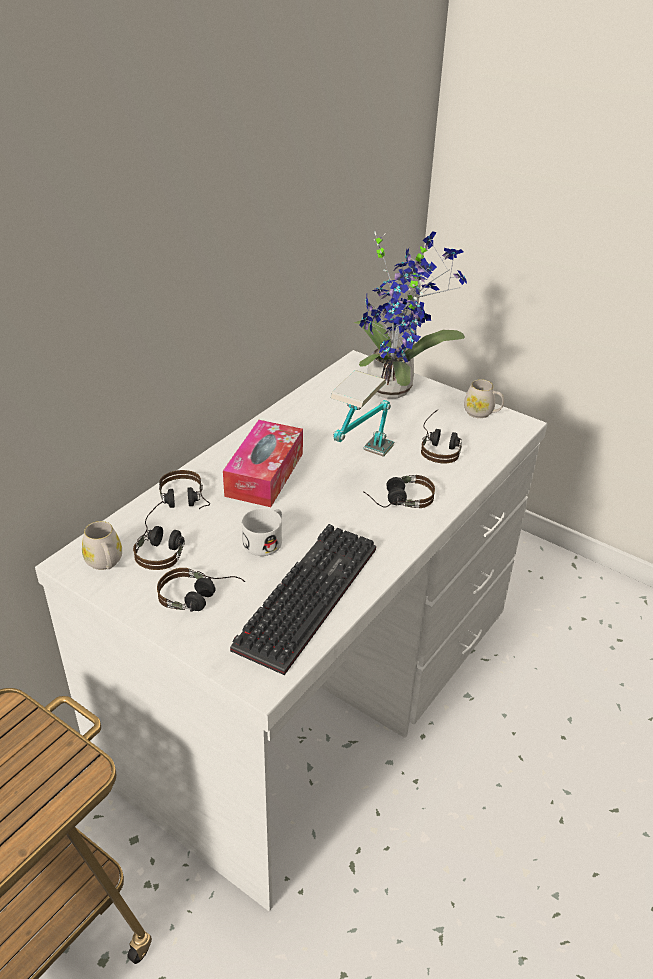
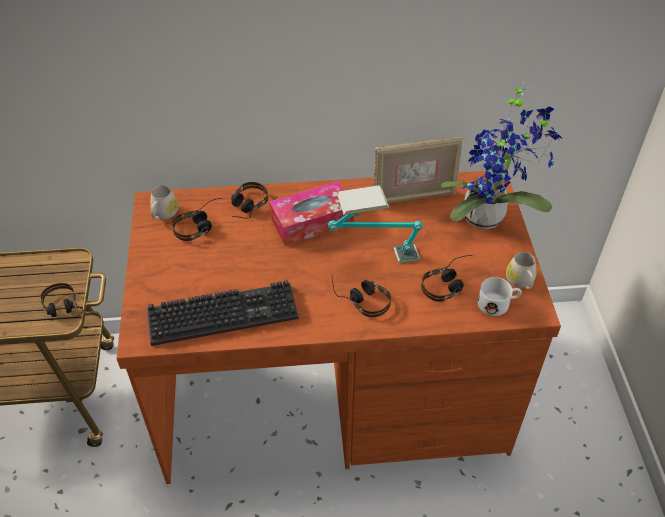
camera: 50 degrees right, 10 degrees up
(201, 599) = (175, 271): headphones -> headphones (64, 310)
(266, 540) = (252, 264): white mug -> white mug (498, 304)
(317, 406) = (413, 197): none -> picture frame
(317, 689) = (333, 394): white desk -> brown desk

